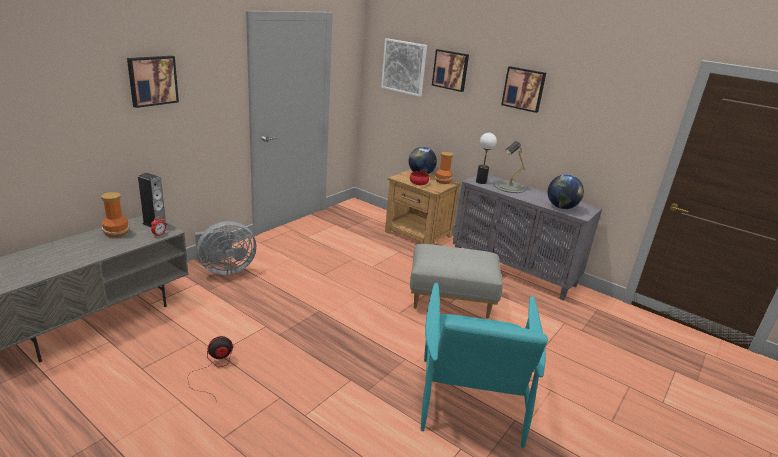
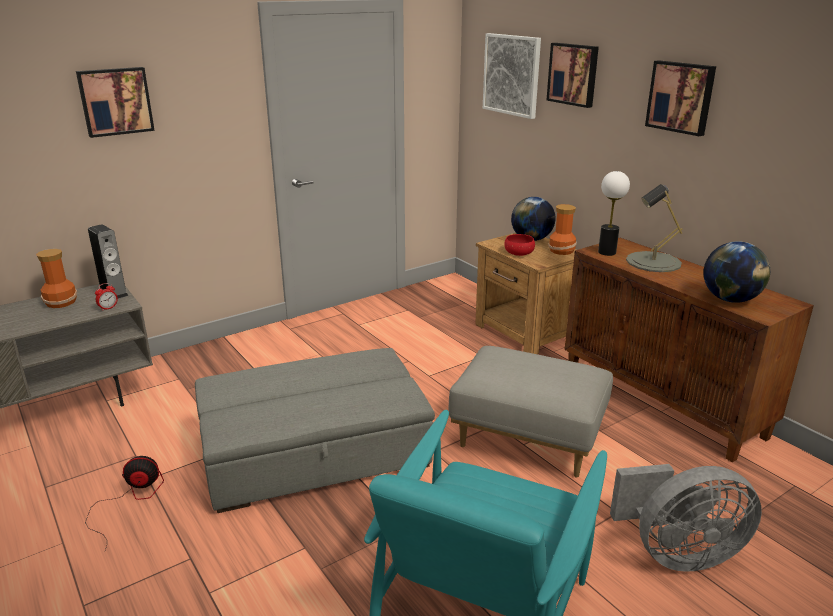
camera: 20 degrees right, 0 degrees up
(225, 269) = (223, 362): grey fan -> grey fan (677, 553)
(324, 322) = (315, 452): none -> grey ottoman
(514, 270) = (662, 401): grey cabinet -> brown cabinet

